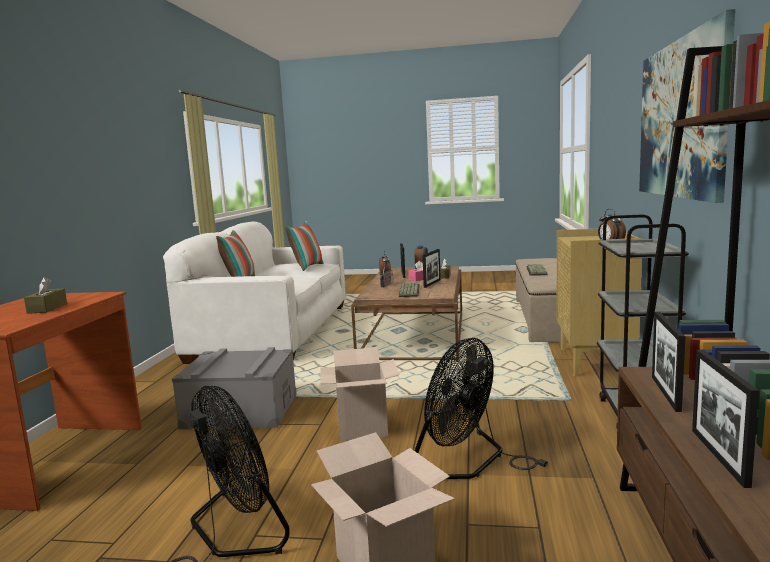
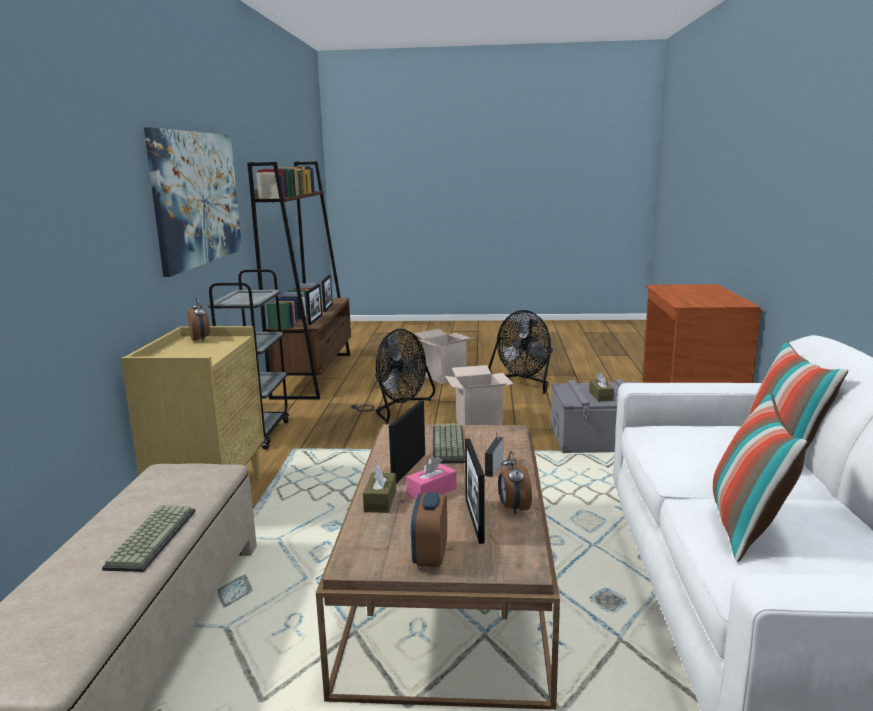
camera: 175 degrees right, 5 degrees up
(47, 308) = (685, 295): brown tissue box -> brown tissue box (601, 396)

